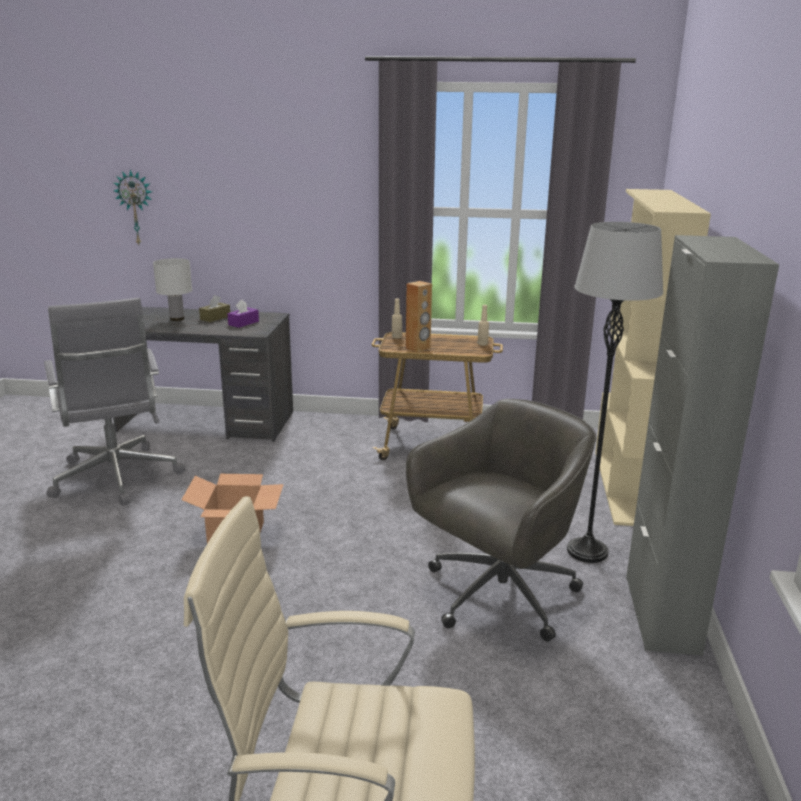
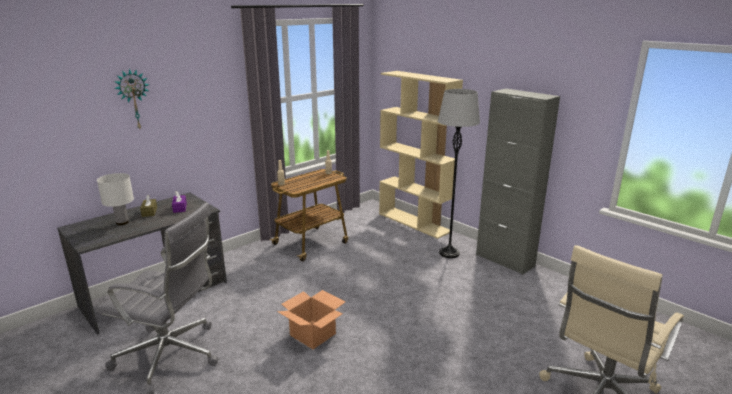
camera: 50 degrees left, 0 degrees up
(136, 208) = (46, 142): wall clock -> wall clock (133, 99)
(418, 348) = (308, 186): brown speaker -> none
(497, 595) = (456, 286): grey office chair -> none

